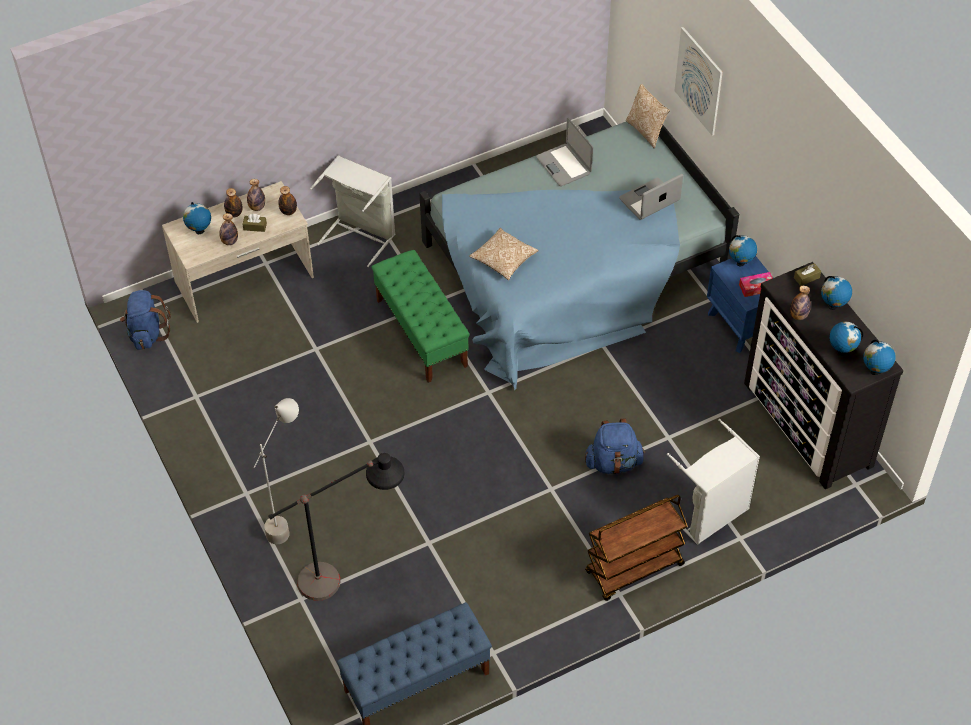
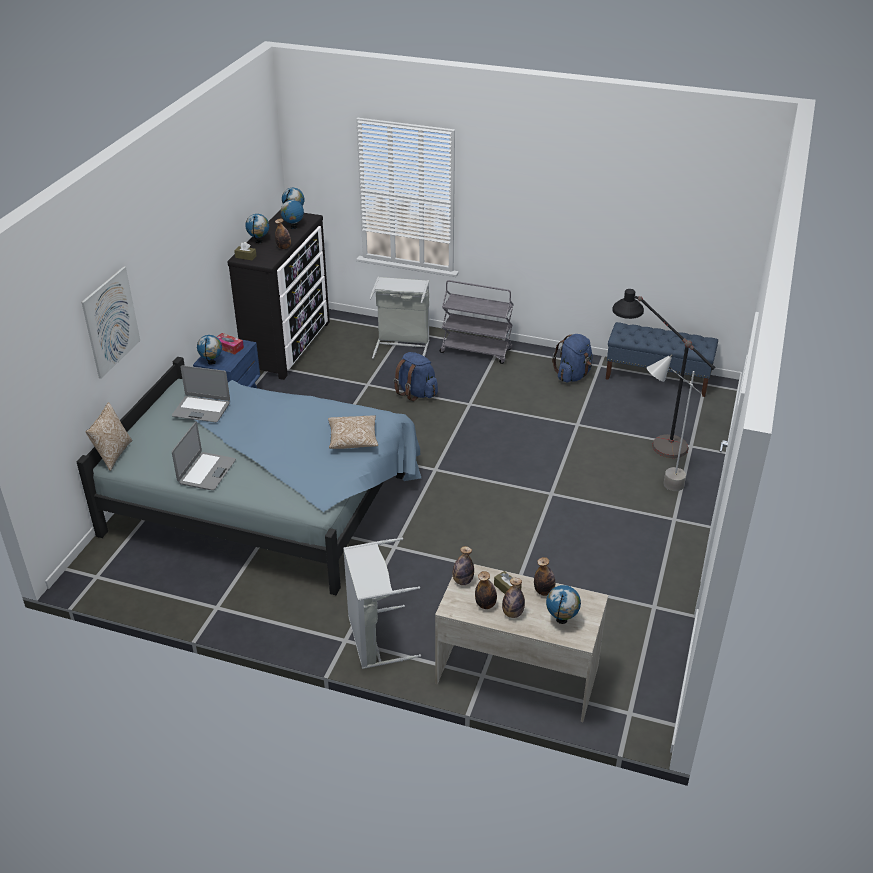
camera: 135 degrees left, 15 degrees down
(147, 334) = (653, 689): blue backpack -> blue backpack (573, 375)
(421, 333) = (428, 532): green bench -> none
(634, 569) = (476, 351): brown cart -> grey cart

